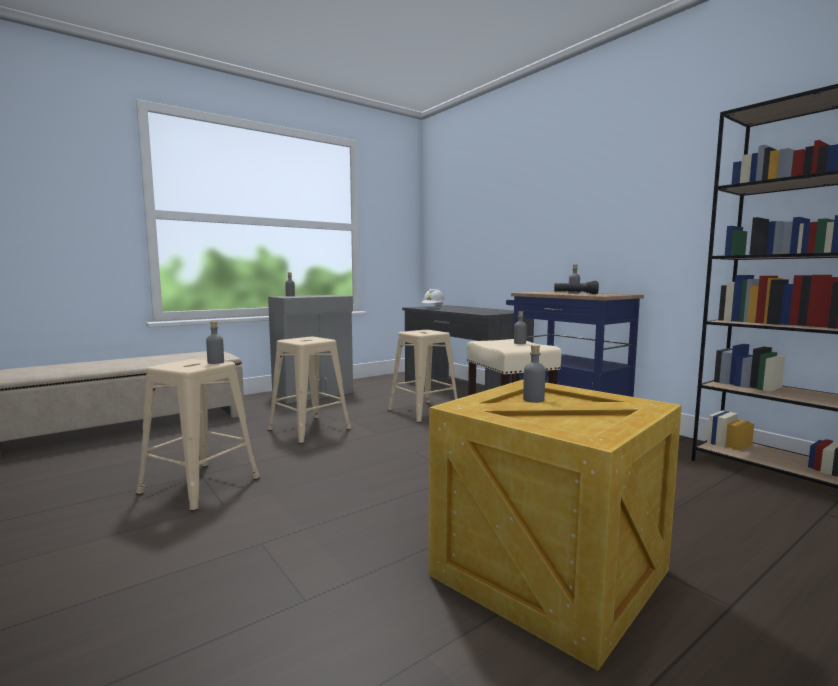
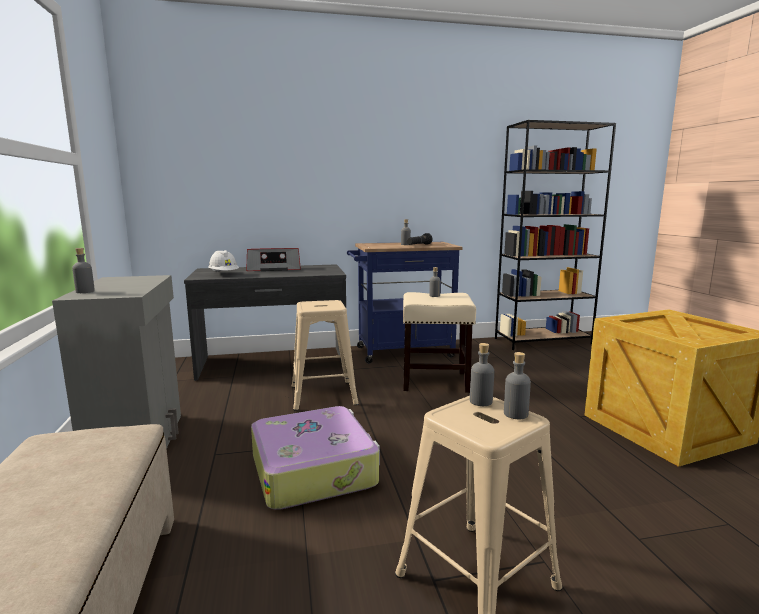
camera: 65 degrees left, 5 degrees up
(309, 429) = (314, 469): beige stool -> suitcase
(475, 309) = (274, 269): none -> radio
(533, 400) = (652, 328): grey bottle -> grey bottle (515, 414)

